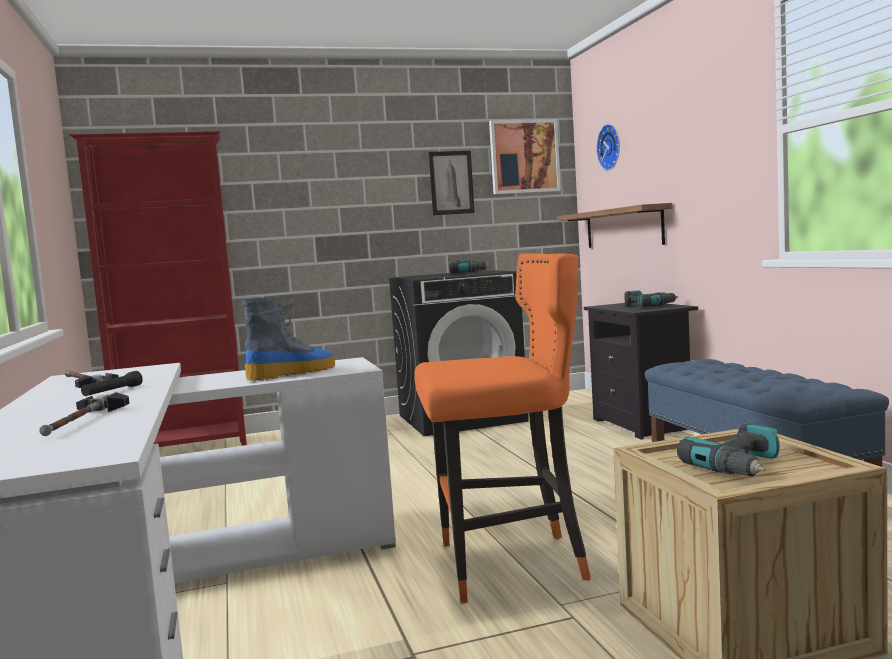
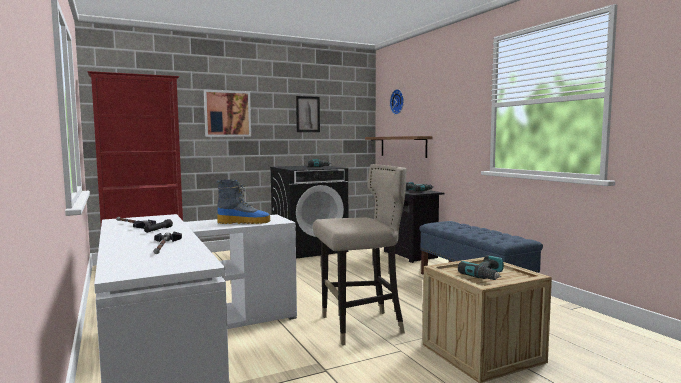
camera: 10 degrees left, 0 degrees up
(292, 373) = (244, 222): boot -> boot turned 45 degrees clockwise
(508, 565) = (360, 327): orange stool -> beige stool
(524, 156) = (348, 102): picture -> picture (227, 113)

